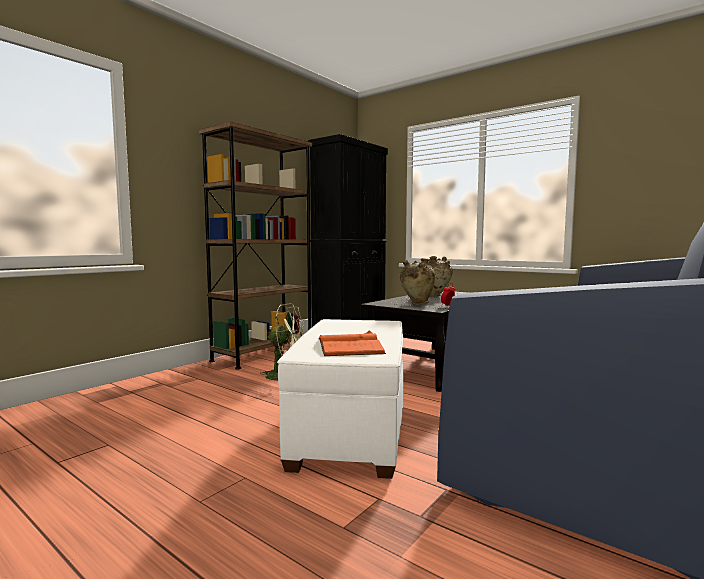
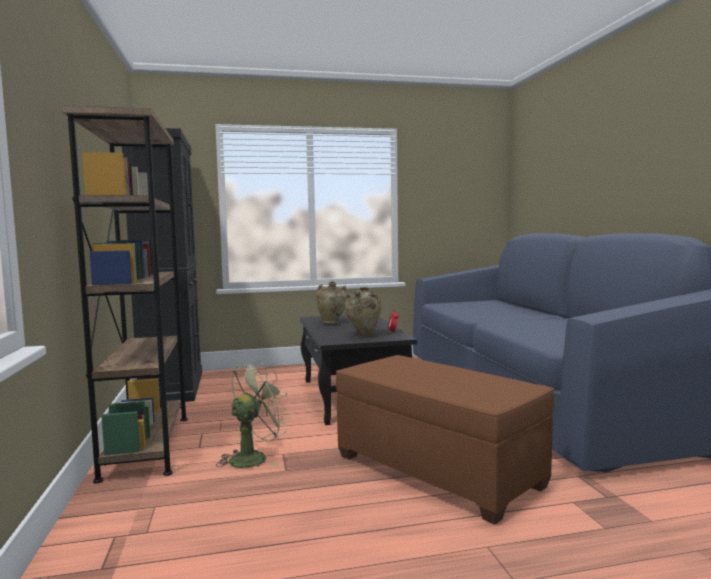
camera: 50 degrees left, 0 degrees up
(349, 345) = (473, 385): orange book -> none
(351, 427) = (436, 470): white ottoman -> brown ottoman

